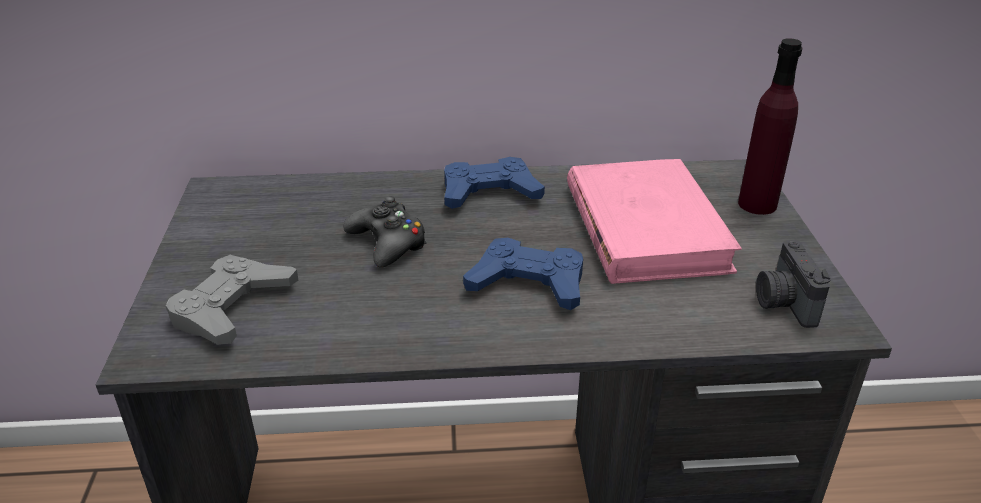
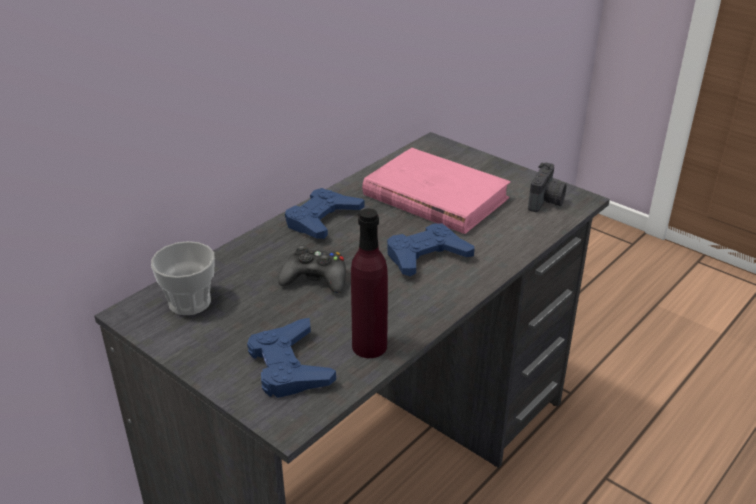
camera: 45 degrees left, 0 degrees up
(232, 307) = (289, 366): grey game controller -> blue game controller
(262, 205) = (190, 302): none -> cup
(757, 204) = (466, 158): purple bottle -> purple bottle (369, 346)
(783, 303) = (546, 201): camera -> camera turned 105 degrees counterclockwise

